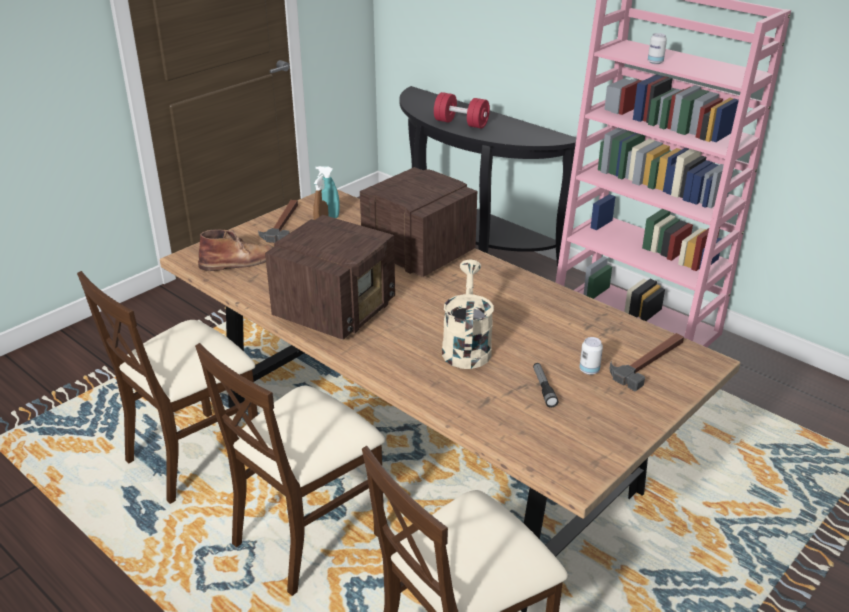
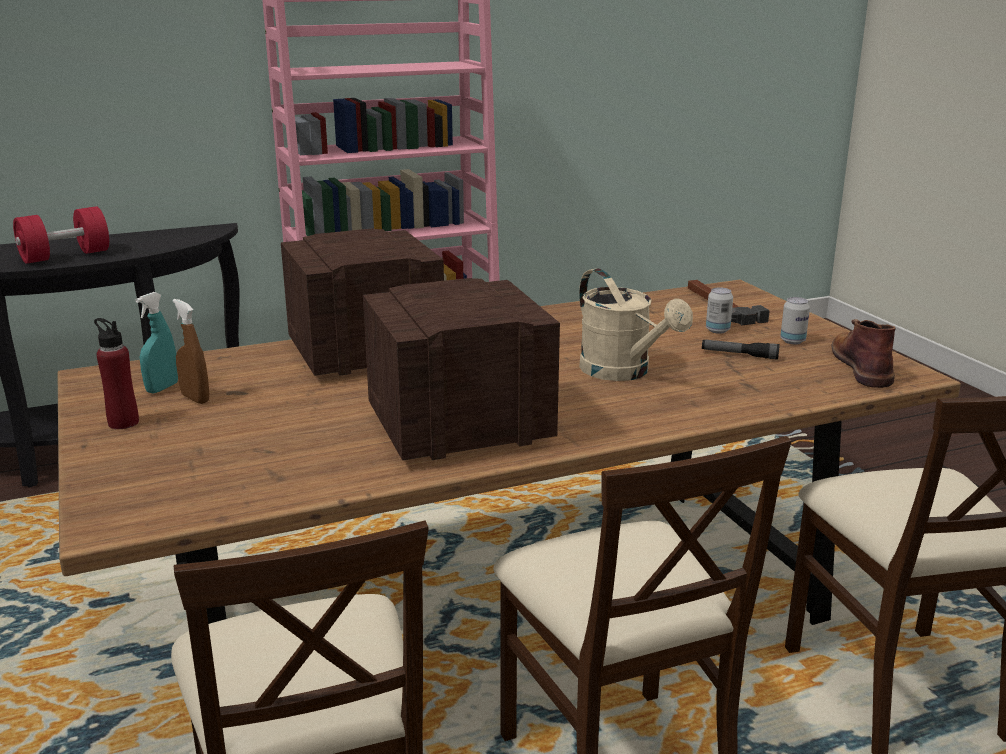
camera: 65 degrees left, 10 degrees down
(238, 261) = (199, 478): brown boot -> brown boot (861, 365)
(283, 223) = (123, 423): hammer -> red bottle
(336, 310) = (455, 428): radio -> radio turned 75 degrees counterclockwise
(466, 346) = (623, 372): beige watering can -> beige watering can turned 150 degrees counterclockwise
(655, 62) = (366, 70): can -> can (792, 341)

